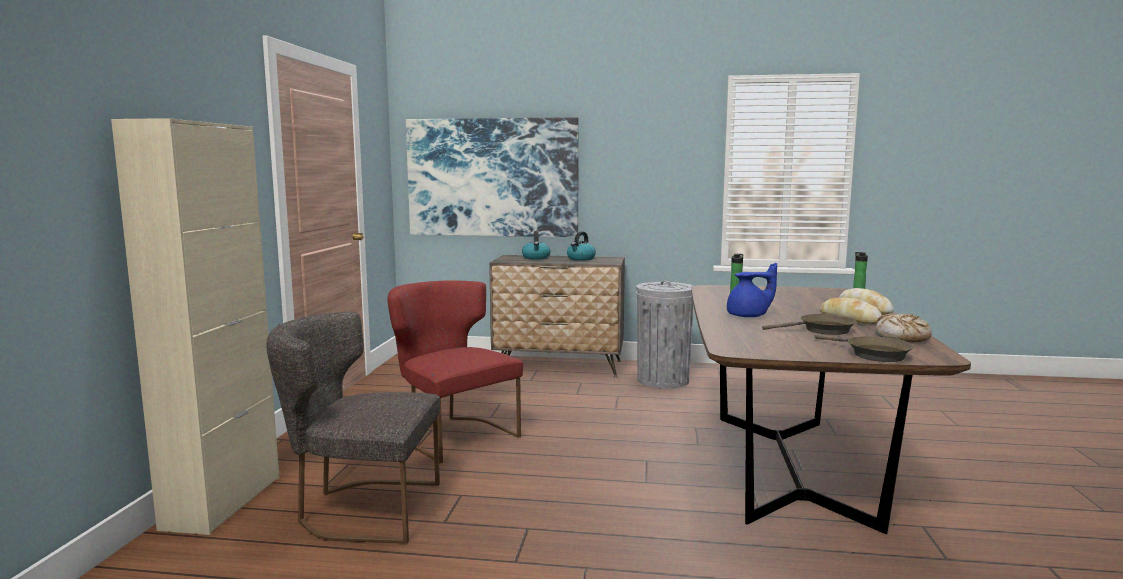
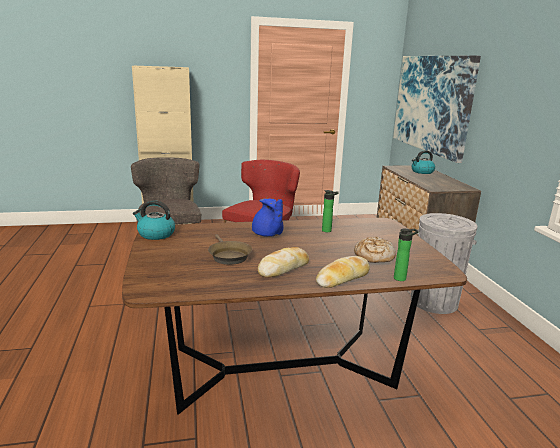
camera: 70 degrees right, 10 degrees up
(581, 259) = (440, 181): kettle -> kettle (155, 234)
(873, 354) = (151, 268): brown frying pan -> none
(901, 337) = (215, 283): bread -> bread (373, 256)

